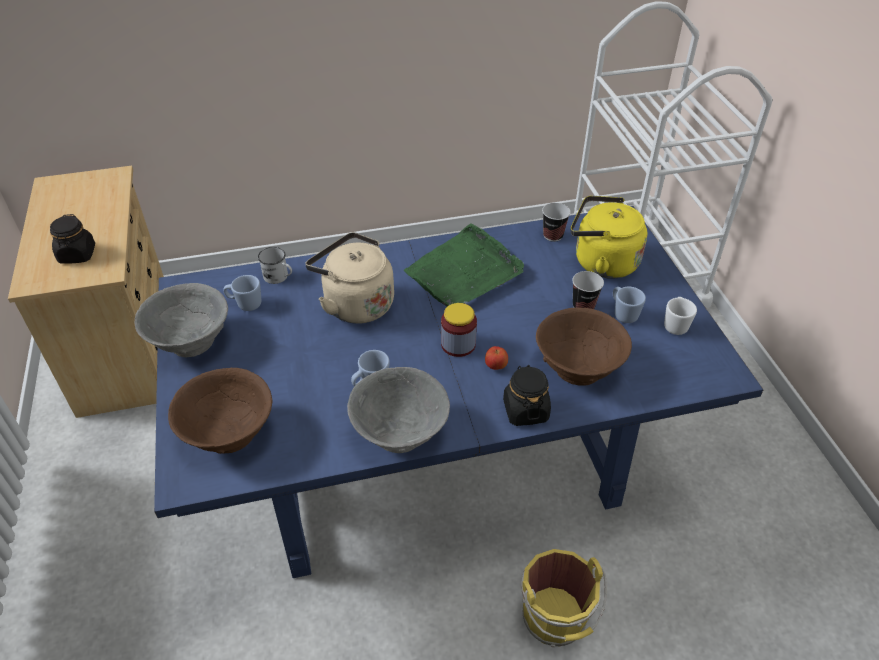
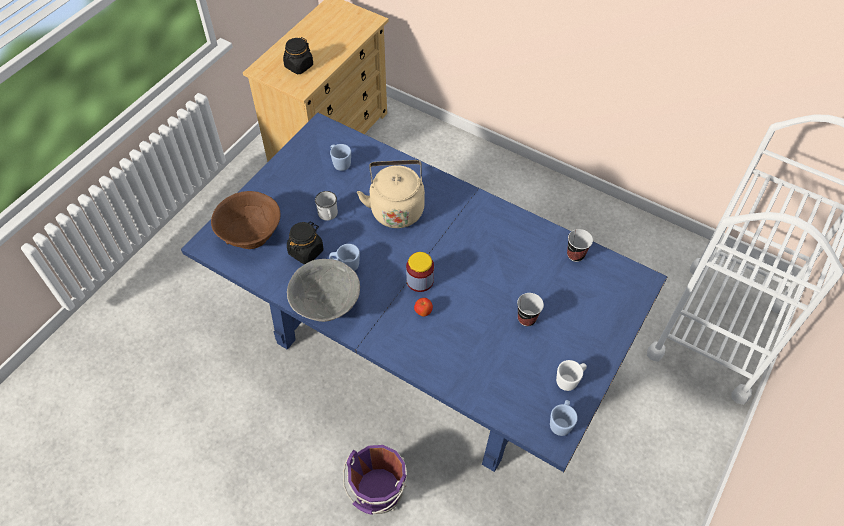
camera: 45 degrees right, 10 degrees up
(190, 342) = (290, 166): grey bowl -> none
(279, 277) = (376, 159): white mug -> white mug (328, 215)
(464, 272) = (484, 236): green tray -> none
(525, 410) = (404, 351): black jar -> black jar (306, 251)
(555, 619) = (378, 493): yellow bucket -> purple bucket
(577, 368) = (468, 353): brown bowl -> none
(601, 262) = (582, 299): yellow kettle -> none
(623, 313) = (545, 344): blue mug -> blue mug (561, 422)

